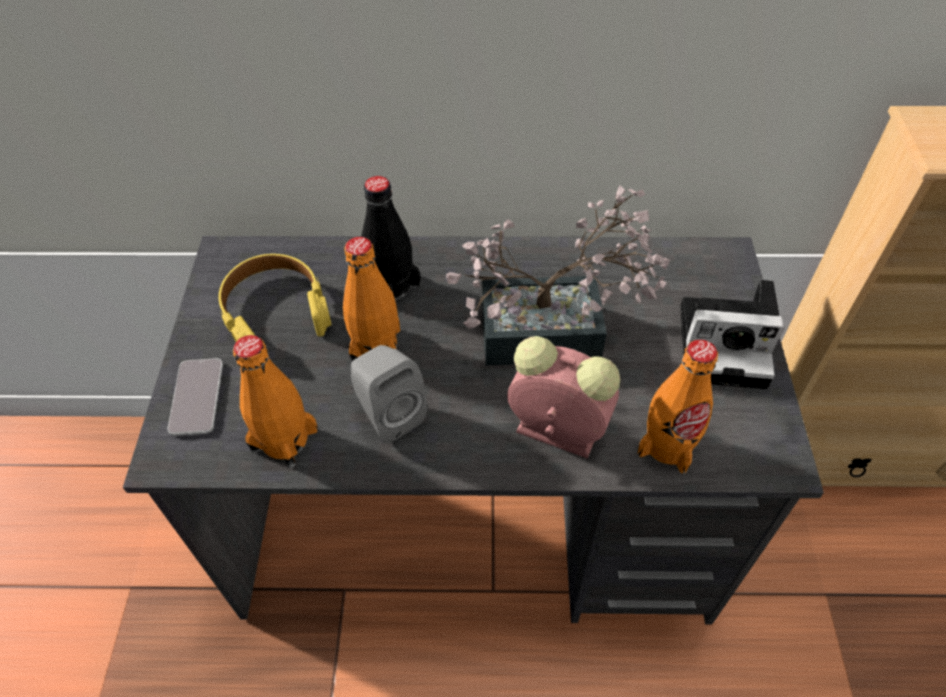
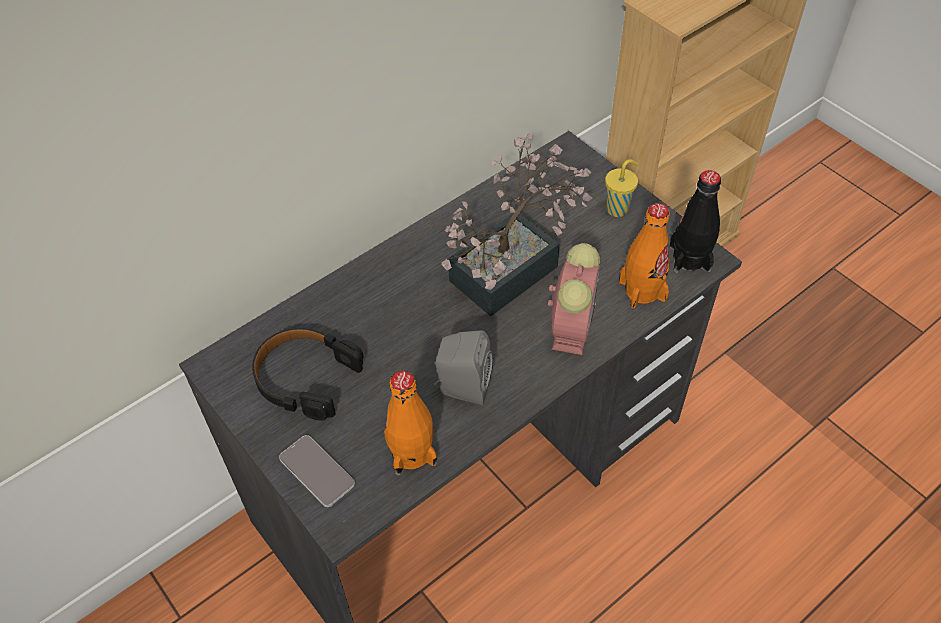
camera: 40 degrees left, 0 degrees up
(275, 311) = (305, 378): yellow headphones -> black headphones
(376, 345) = (405, 352): orange bottle -> none
(391, 286) = (371, 306): black bottle -> black bottle (689, 258)
(554, 429) = (571, 326): alarm clock -> alarm clock turned 120 degrees clockwise
(727, 344) = (618, 209): camera -> yellow cup

